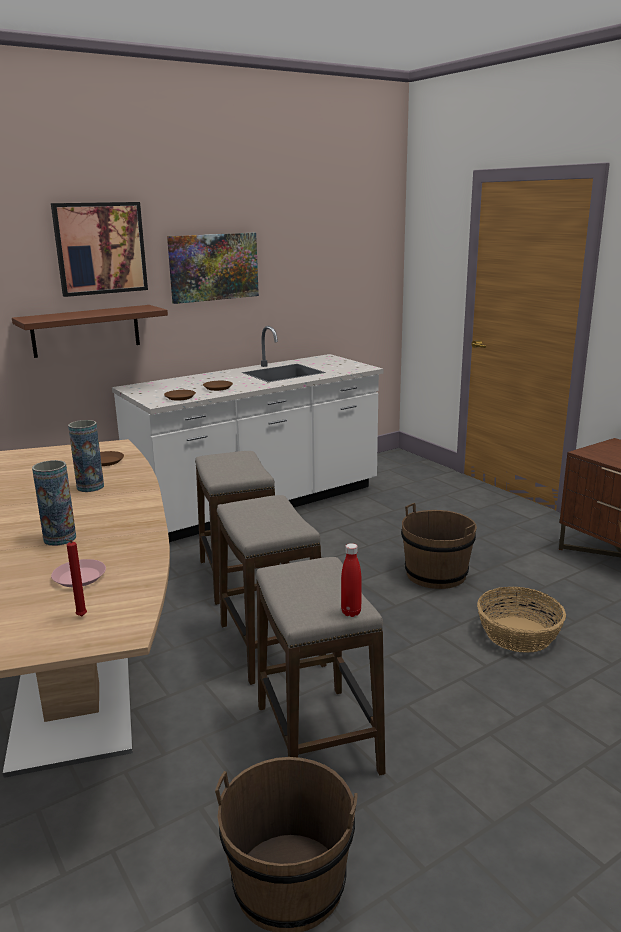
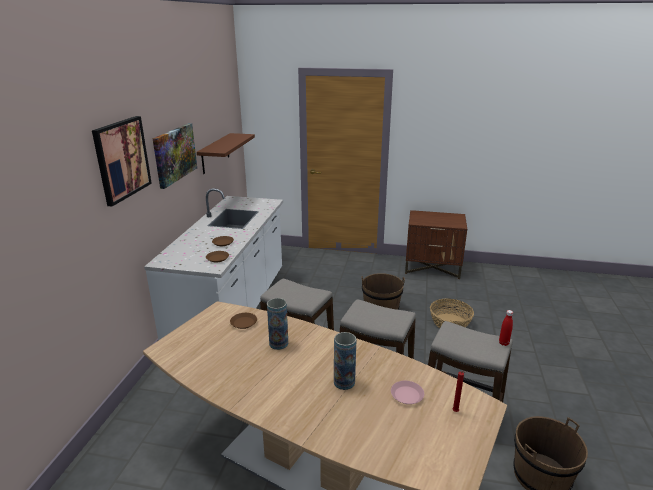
camera: 45 degrees left, 5 degrees up
(86, 331) = (122, 228): brown shelf -> brown shelf (215, 153)

